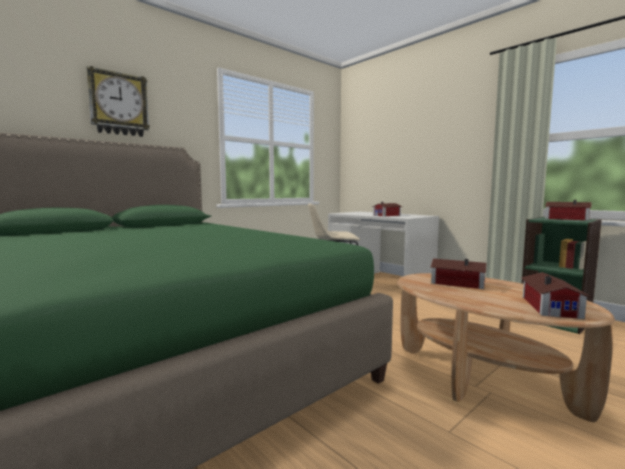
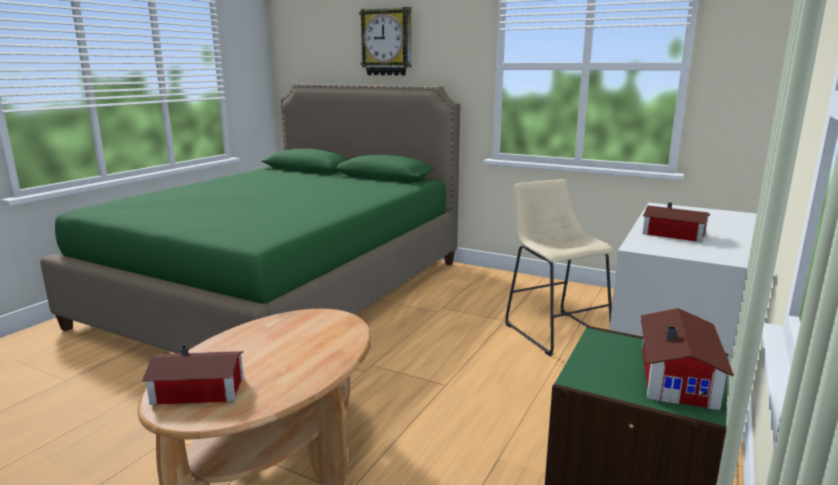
camera: 70 degrees right, 10 degrees up
(456, 282) = (311, 339): toy house -> none

